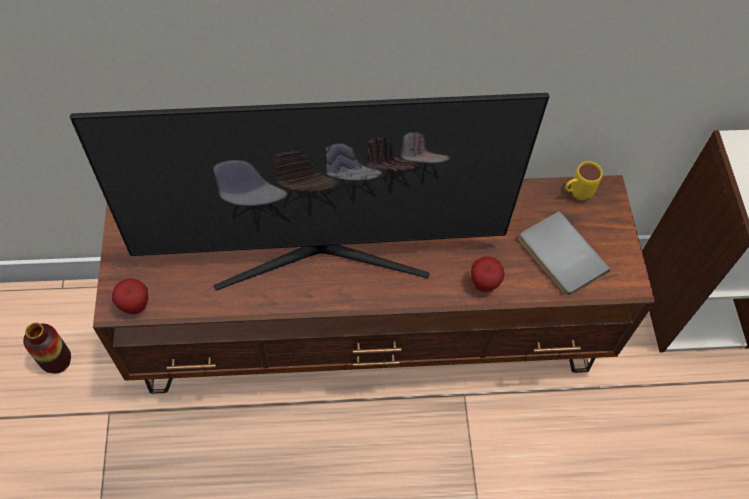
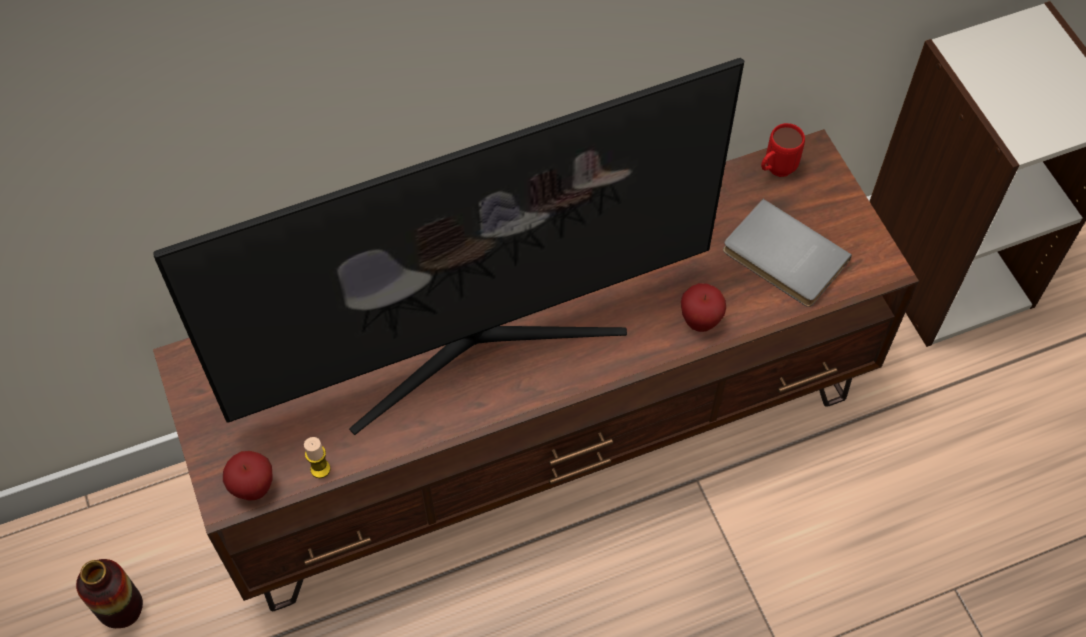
camera: 15 degrees left, 0 degrees up
(184, 307) = (320, 469): none -> candle
(576, 194) = (775, 171): yellow mug -> red mug

